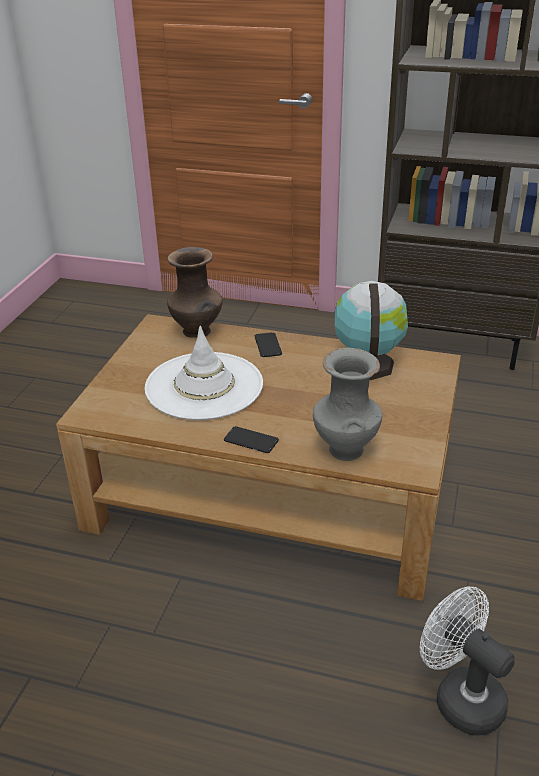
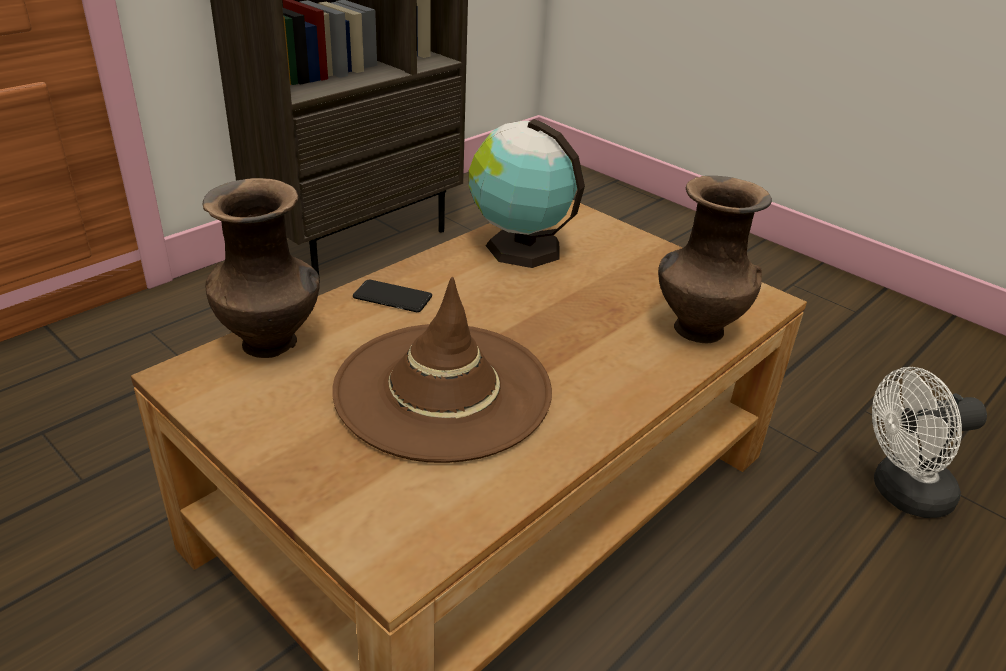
camera: 65 degrees left, 0 degrees up
(204, 386) = (443, 390): white hat -> brown hat
(251, 440) = (627, 395): phone -> none
(345, 449) = (696, 329): grey vase -> brown vase

